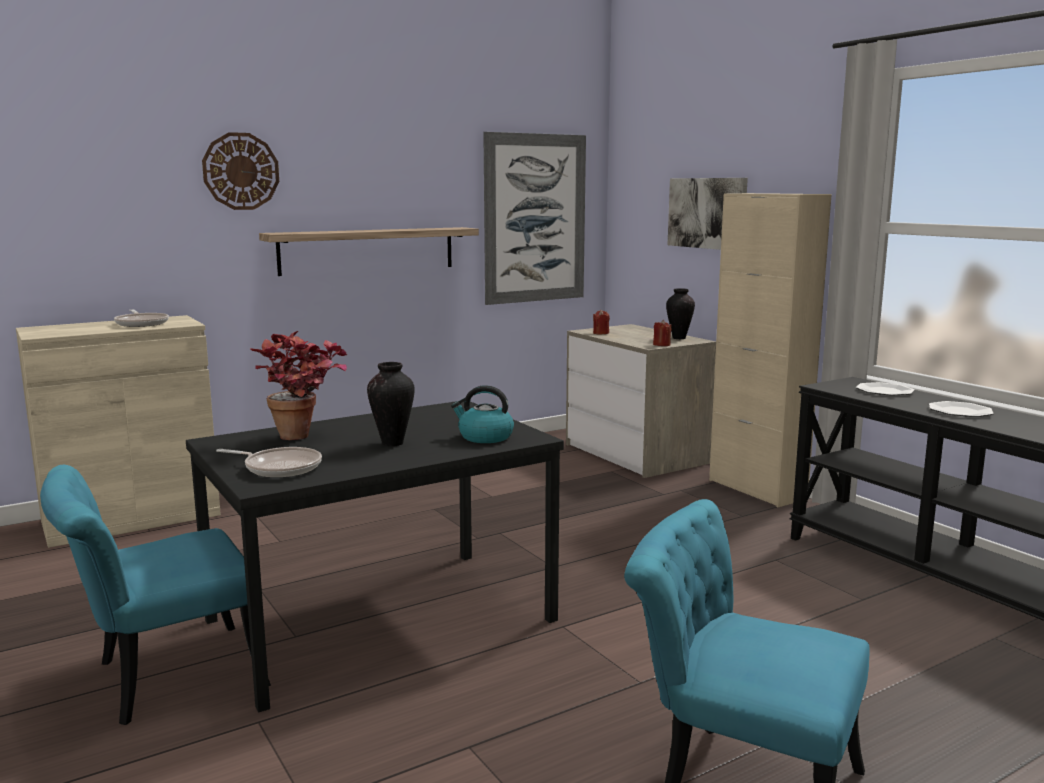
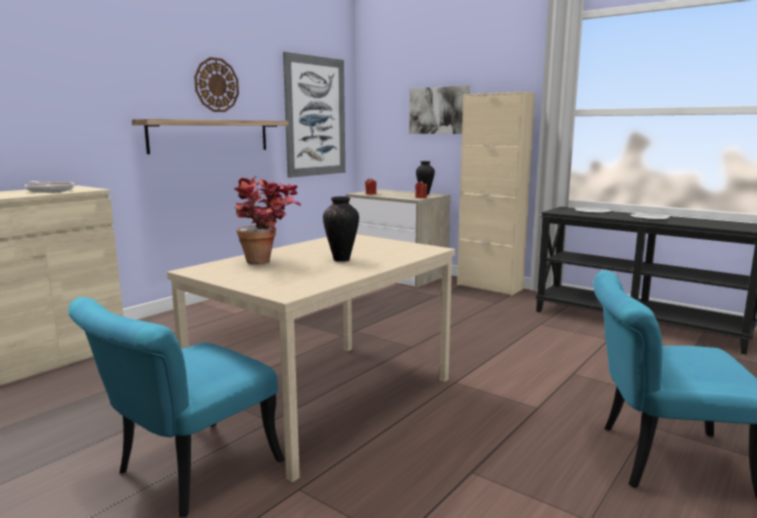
camera: 20 degrees left, 0 degrees up
(241, 171) = (116, 68): wall clock -> wall clock (216, 85)
(279, 468) = (281, 281): frying pan -> none
(382, 619) = (326, 398): black dining table -> beige dining table
(484, 437) = (400, 251): kettle -> none

